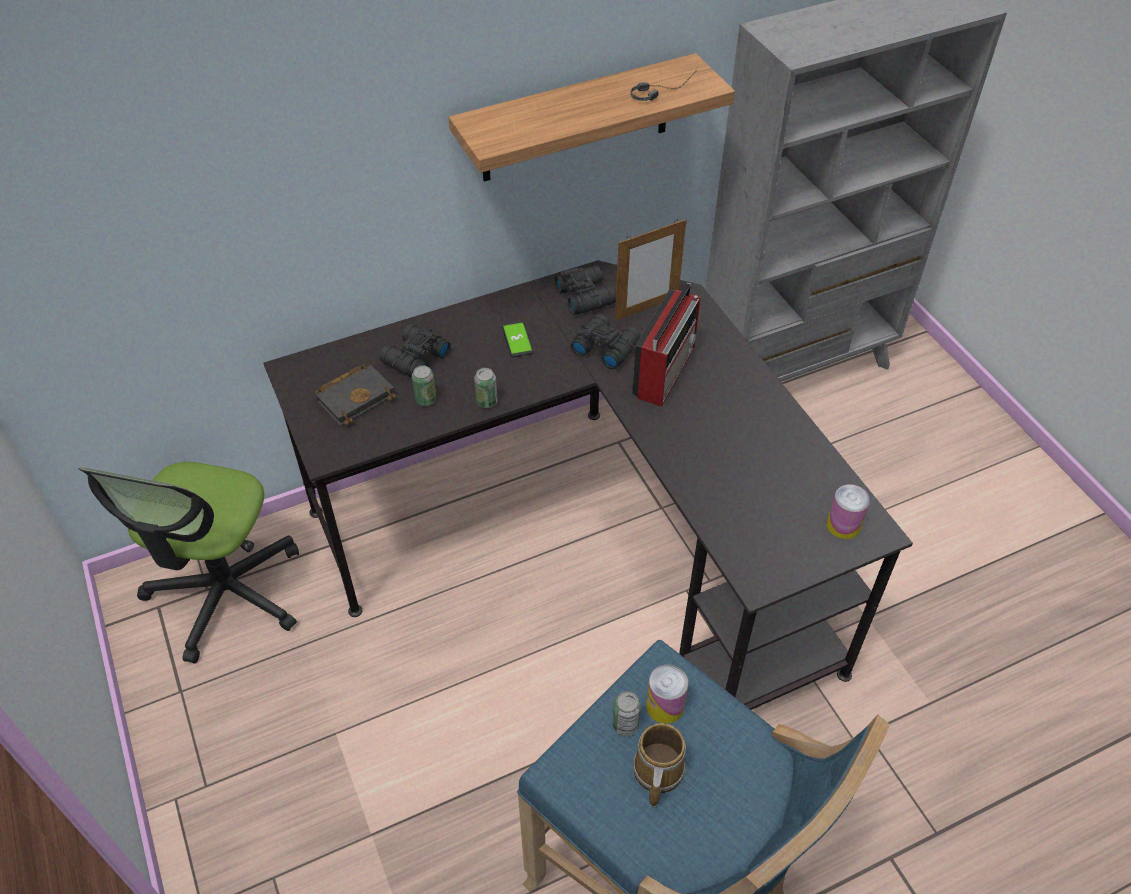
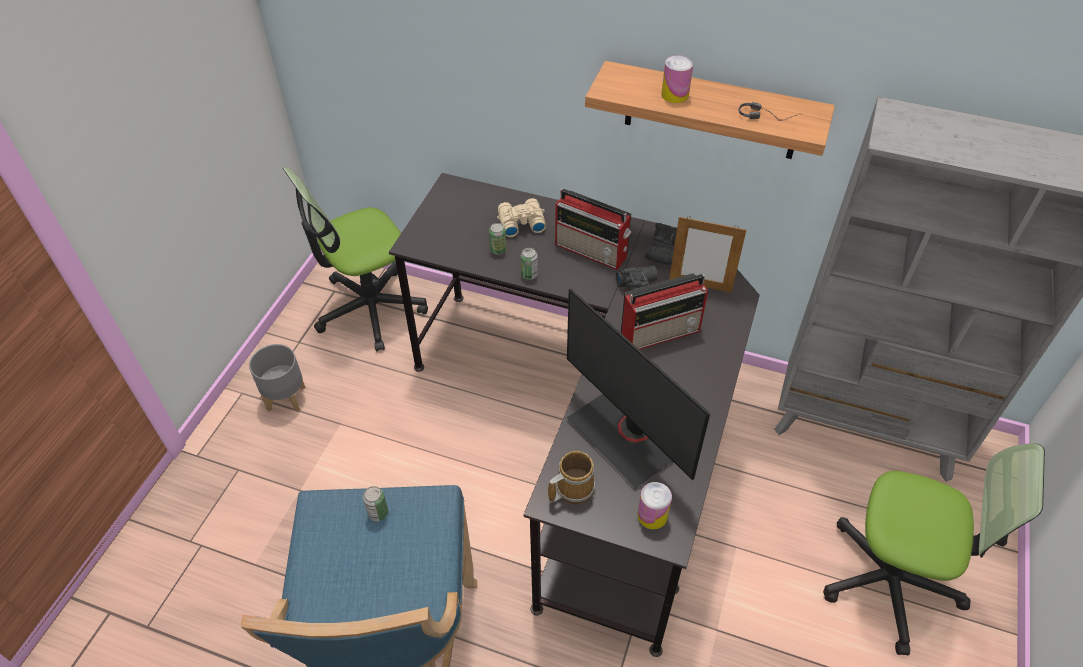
camera: 45 degrees right, 0 degrees up
(240, 760) = (286, 399): none -> grey planter
(356, 396) = (464, 223): black book -> none
(414, 359) = (520, 222): black binoculars -> beige binoculars
(517, 340) = (593, 251): phone -> radio
(656, 773) = (360, 553): mug -> mug (571, 488)
(665, 706) = (411, 523): can -> can (675, 95)
(745, 476) = (628, 434): none -> monitor
(932, 474) = (890, 580): none -> office chair

